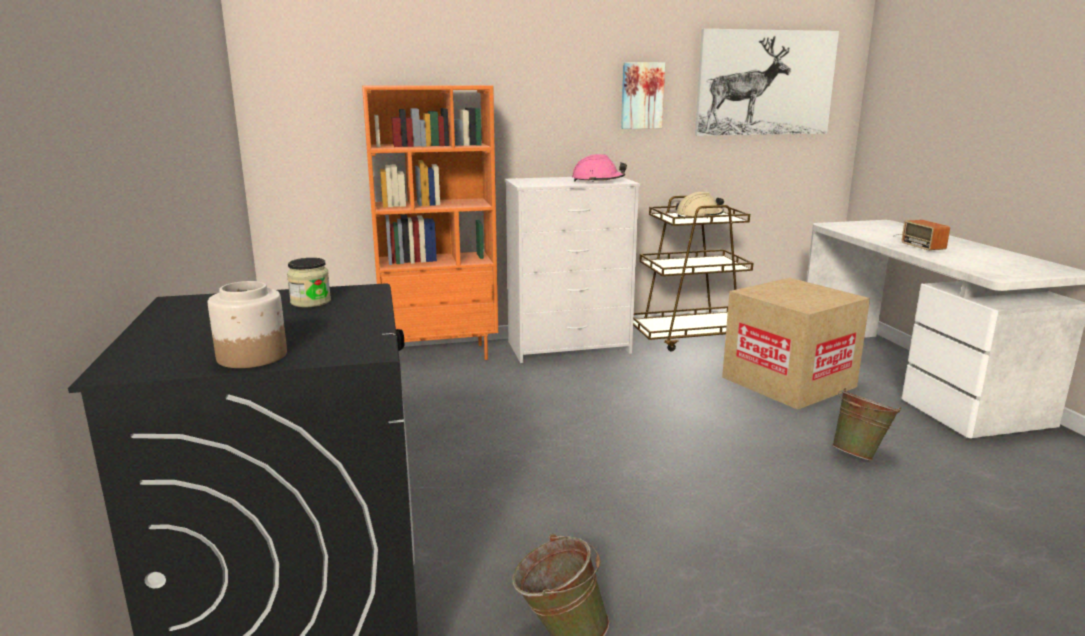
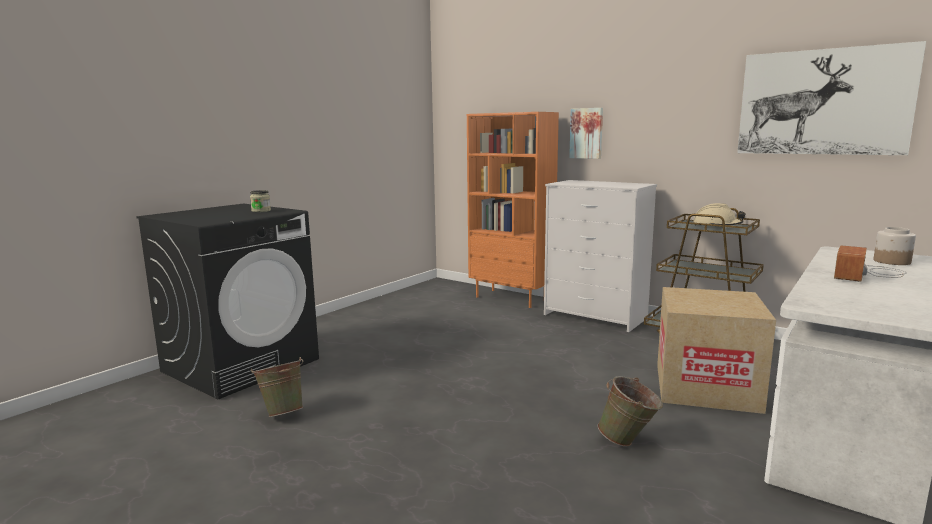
camera: 50 degrees right, 5 degrees down
(251, 356) = (183, 218): jar -> jar (891, 261)
(598, 181) = (616, 185): pink hard hat -> none
(641, 95) = (685, 117): picture -> picture (586, 133)

